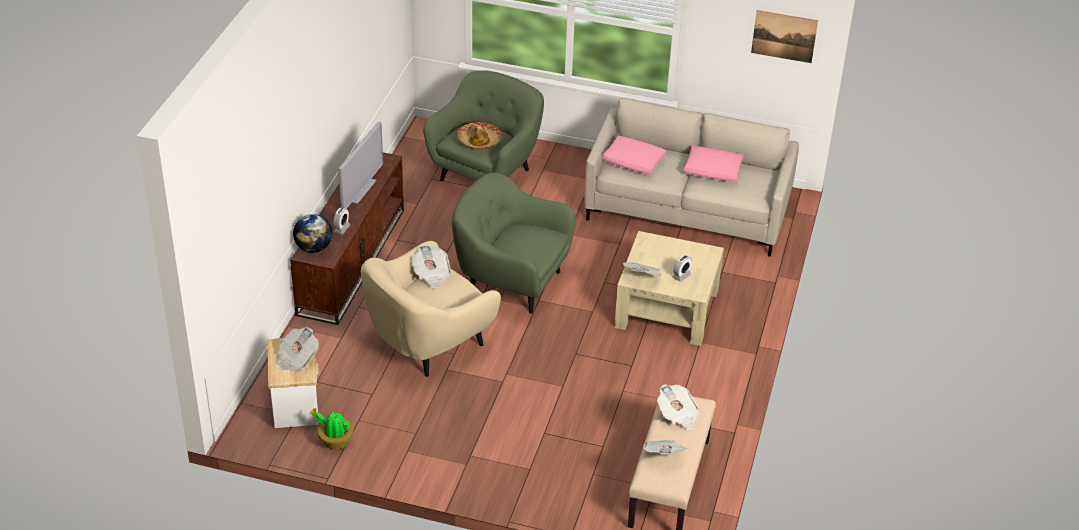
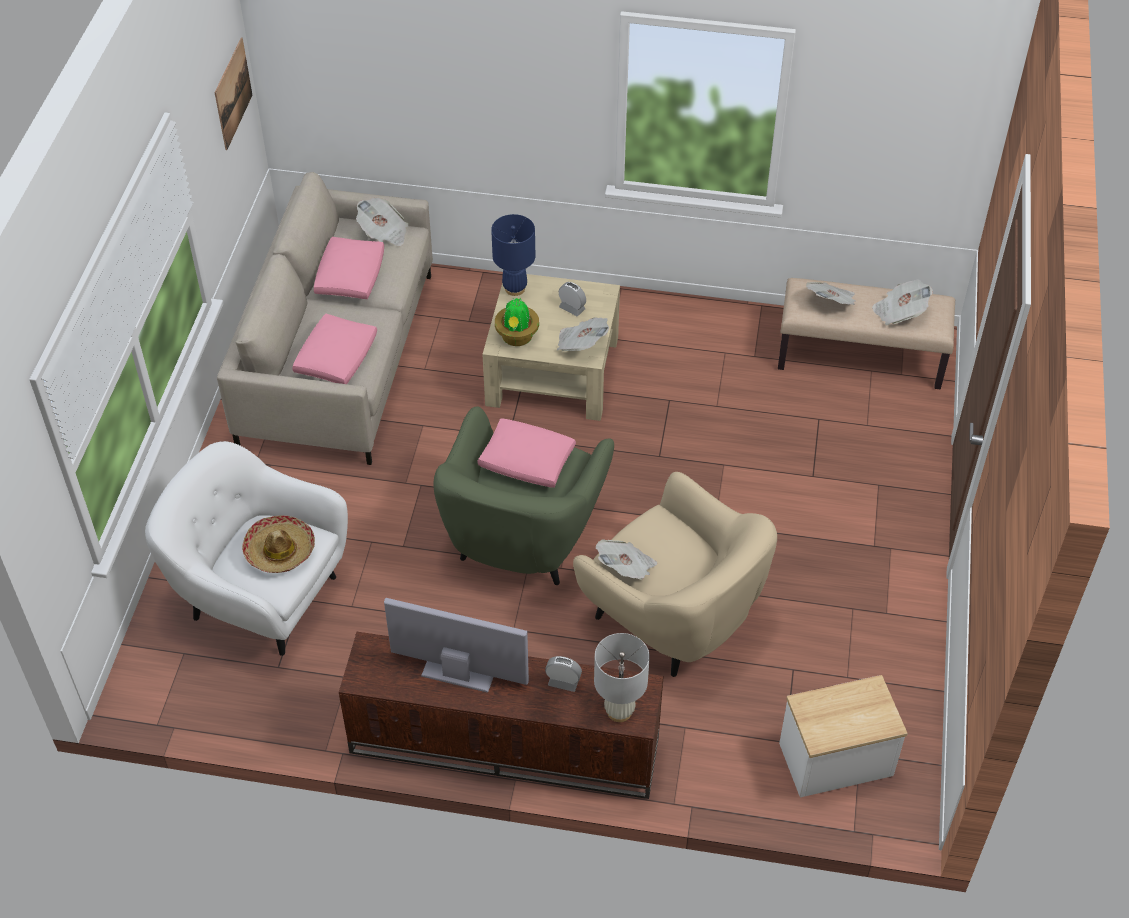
camera: 95 degrees left, 10 degrees up
(296, 359) = (843, 708): newspaper -> newspaper (384, 233)
(314, 248) = (619, 711): globe -> white table lamp
(334, 441) = (895, 698): potted plant -> potted plant (517, 337)
(486, 173) = (260, 595): green armchair -> white armchair
(533, 241) = (526, 461): none -> pink pillow
(704, 250) = (514, 288): none -> blue table lamp

